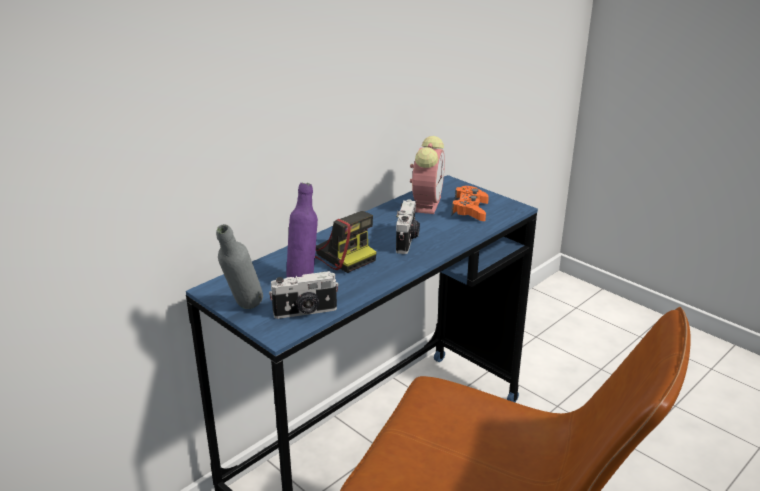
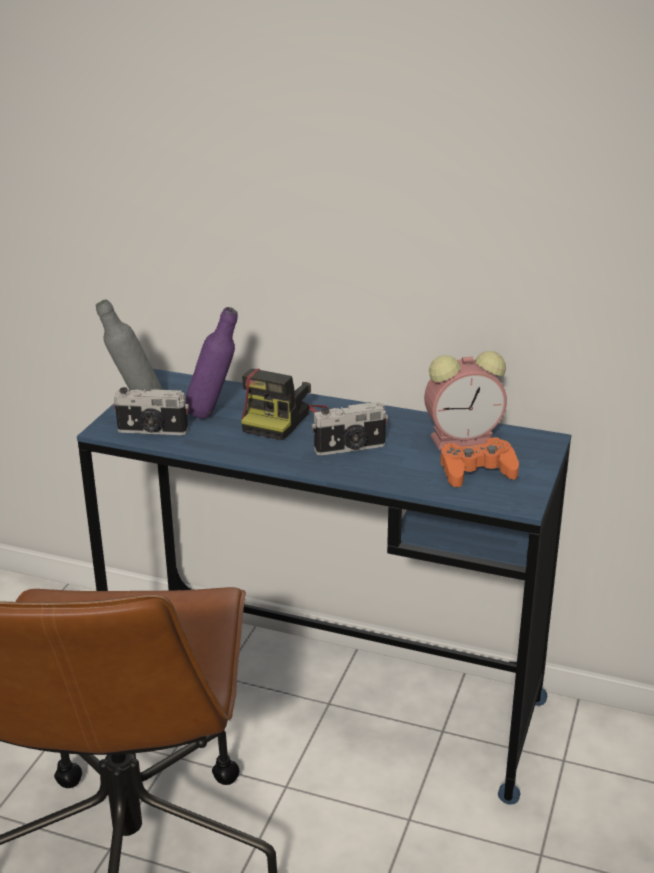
camera: 65 degrees right, 0 degrees up
(305, 312) = (152, 431): camera -> camera turned 45 degrees counterclockwise

